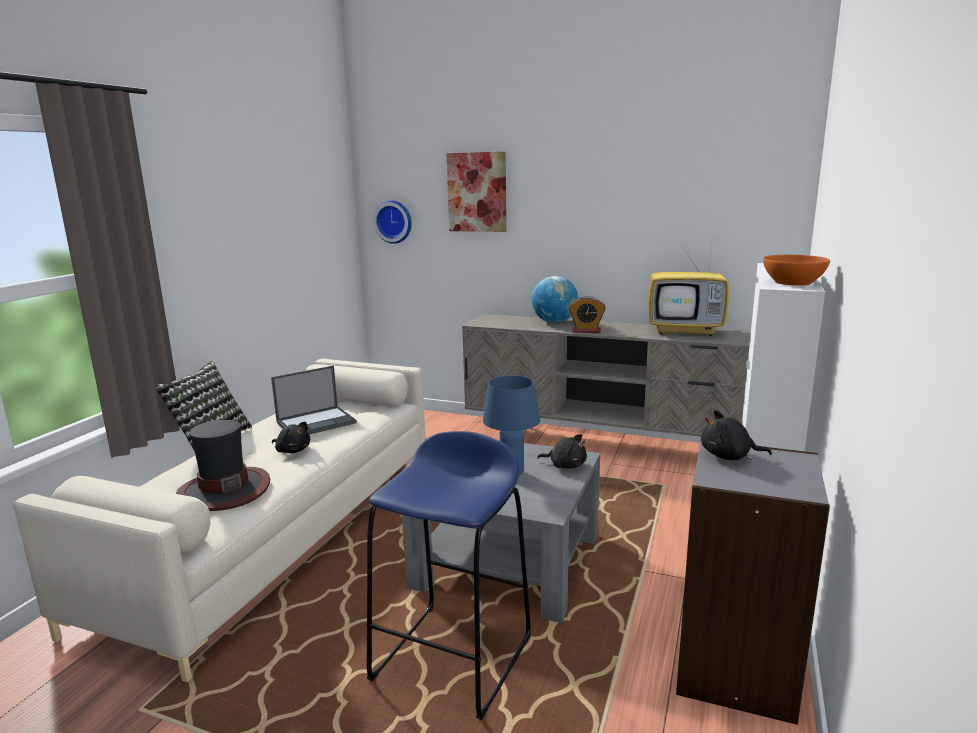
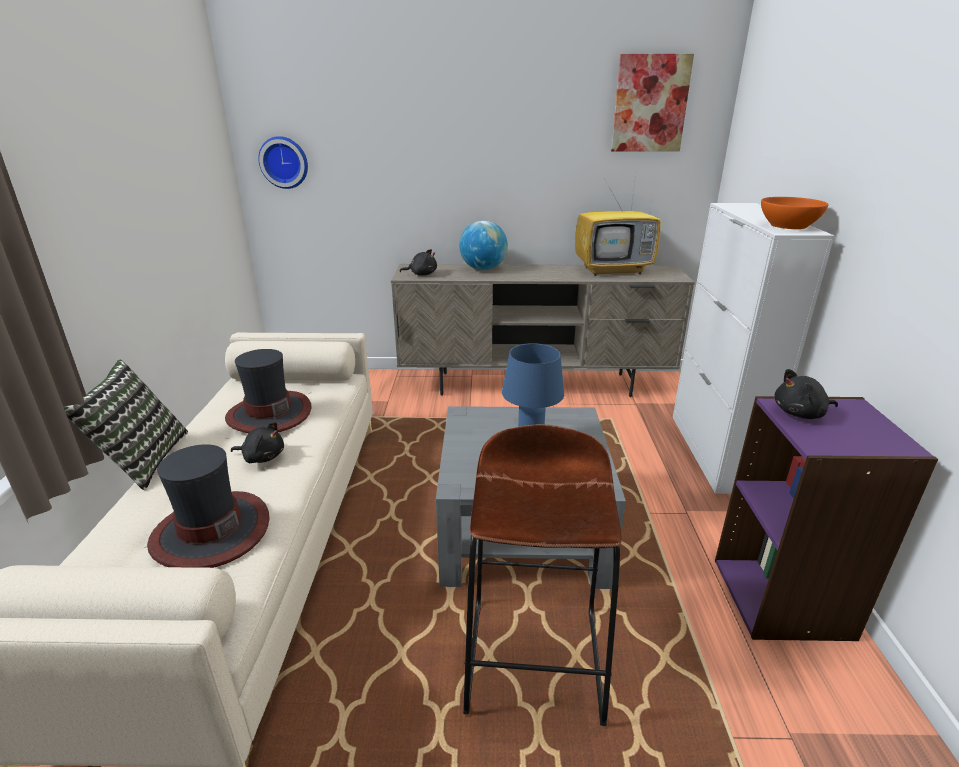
camera: 20 degrees left, 10 degrees up
(317, 422) = (269, 414): laptop -> hat
(453, 658) = (534, 658): blue stool -> brown stool
(477, 192) = (385, 127): picture -> picture (650, 104)
(565, 465) = (574, 427): black plush toy -> black plush toy (421, 274)
(586, 331) = (524, 277): alarm clock -> none
(738, 669) = (782, 598): grey bookcase -> purple bookcase

